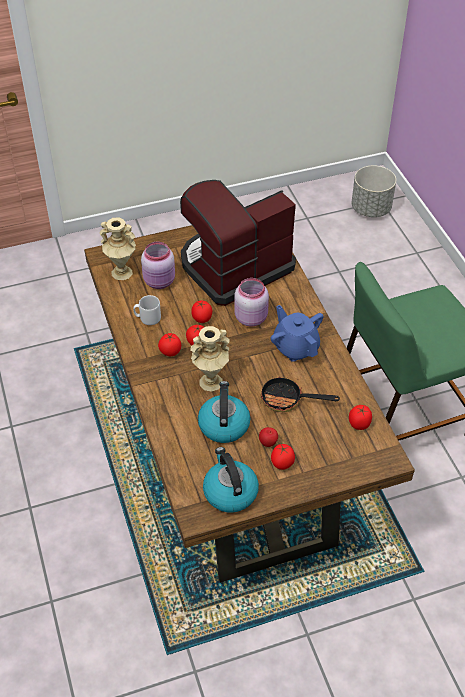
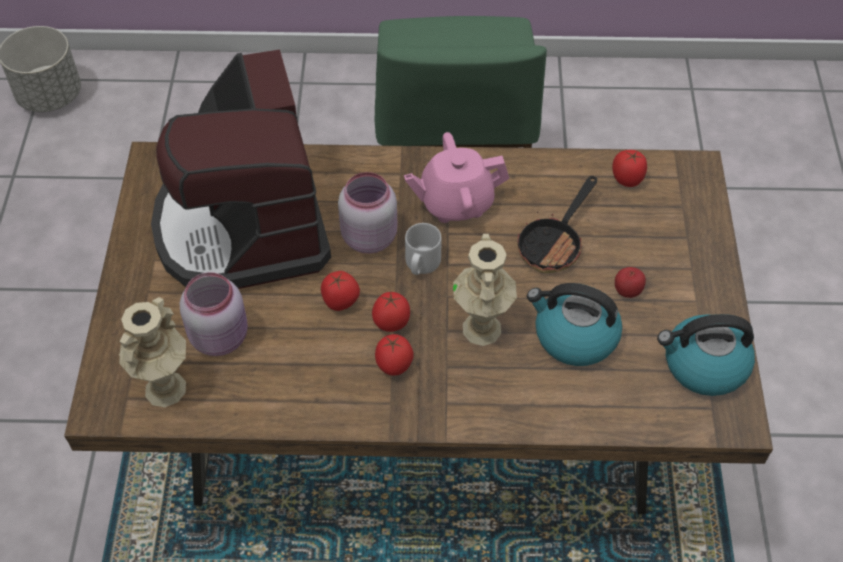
camera: 70 degrees left, 5 degrees up
(147, 318) = (299, 378): grey mug -> grey mug (421, 264)
(282, 464) = (670, 287): tomato -> none
(295, 347) = (455, 202): blue teapot -> pink teapot

